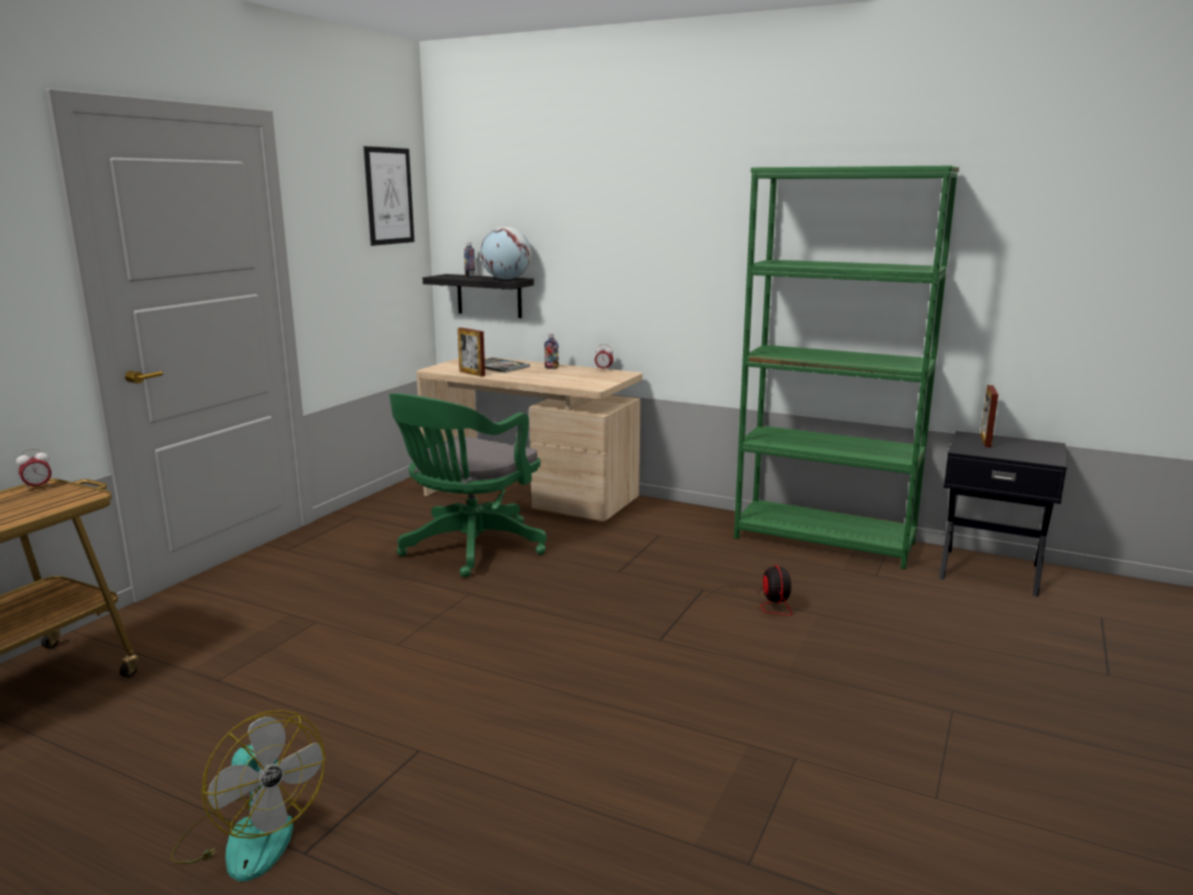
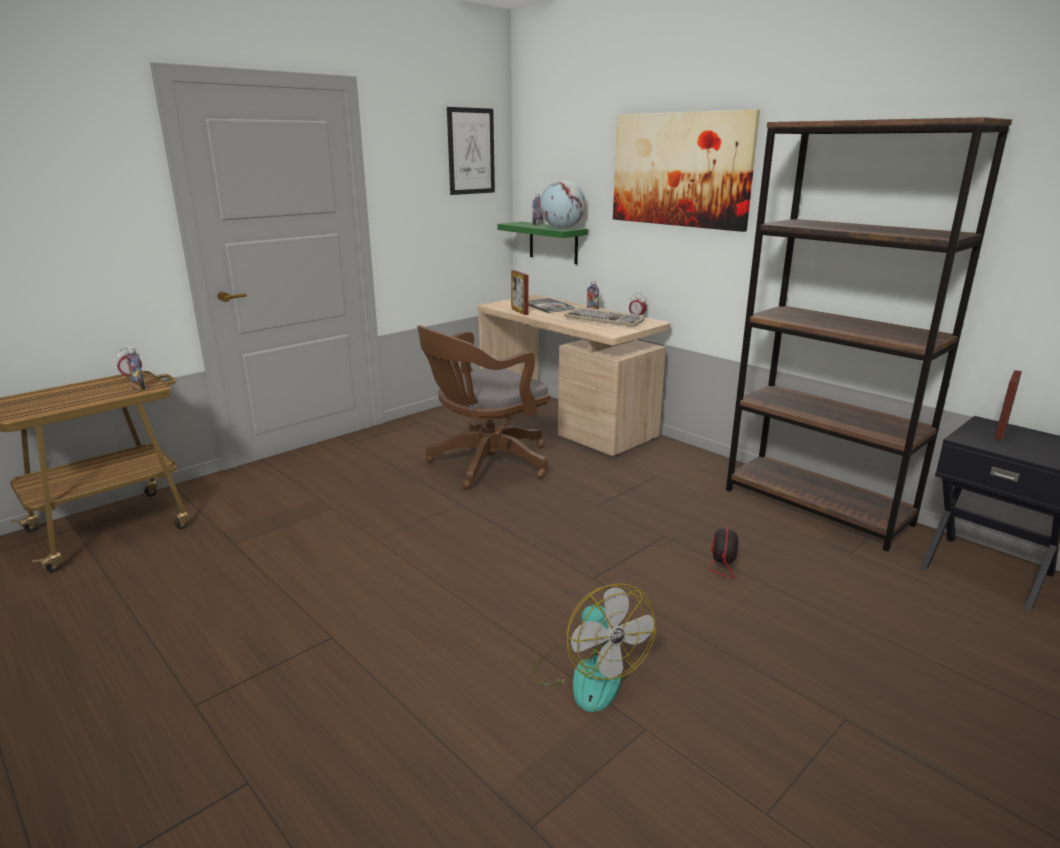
camera: 20 degrees right, 5 degrees up
(66, 498) = (139, 388): none -> bottle
(250, 835) = (170, 679): fan -> fan (588, 674)
(468, 549) = (485, 464): green office chair -> brown office chair
(489, 296) = (553, 242): black shelf -> green shelf
(574, 375) = (605, 320): none -> keyboard
(641, 214) = (680, 170): none -> picture
(824, 540) = (817, 507): green bookcase -> brown bookcase

